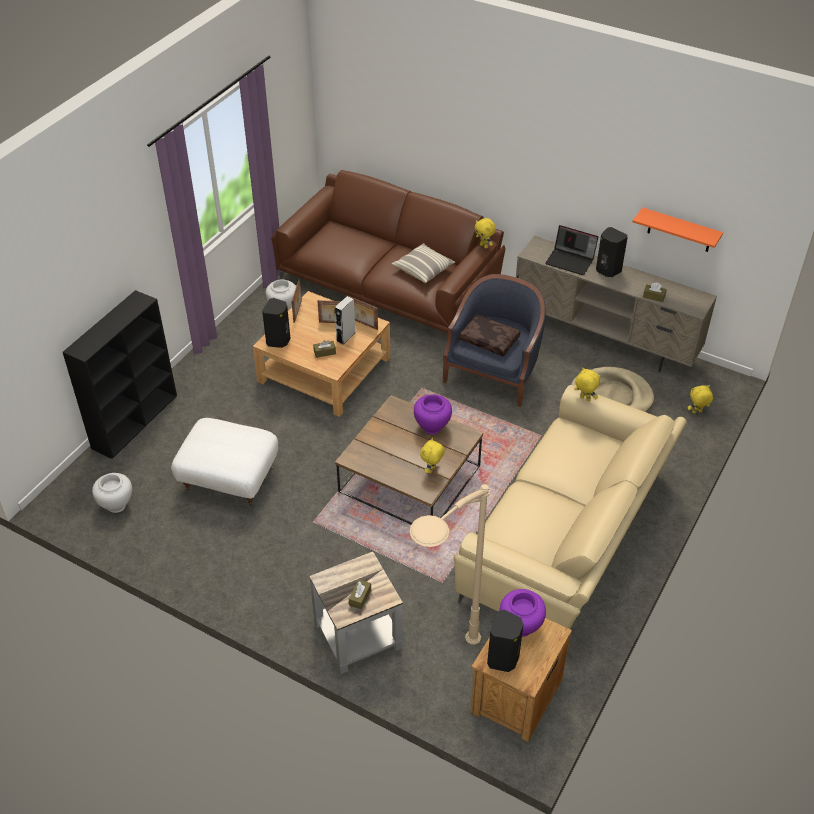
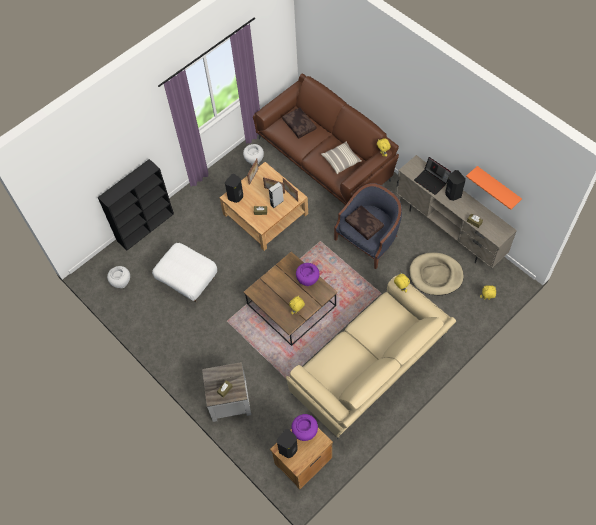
camera: 20 degrees right, 15 degrees up
(345, 239) = (300, 125): none -> brown pillow
(439, 670) = (266, 433): beige floor lamp -> none

